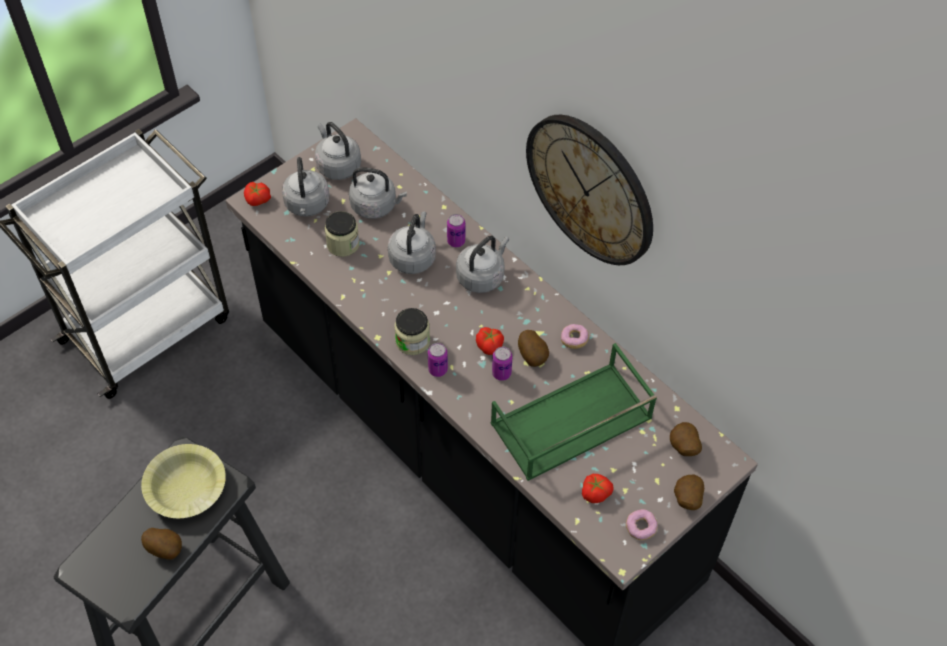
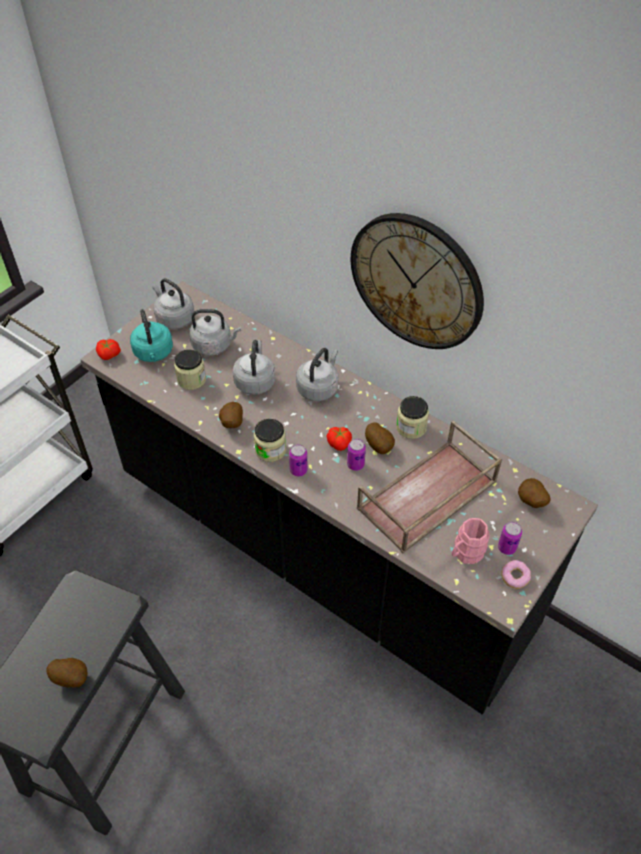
camera: 10 degrees left, 5 degrees down
(186, 488) = (83, 616): yellow bowl -> none
(307, 205) = (154, 353): grey kettle -> turquoise kettle
(456, 241) = (289, 363): can -> can (506, 547)
(570, 423) = (427, 497): green tray -> brown tray
(574, 340) = (411, 427): donut -> jar
(595, 492) = (465, 553): tomato -> pink mug
(686, 500) = (547, 546): potato -> potato (231, 424)

